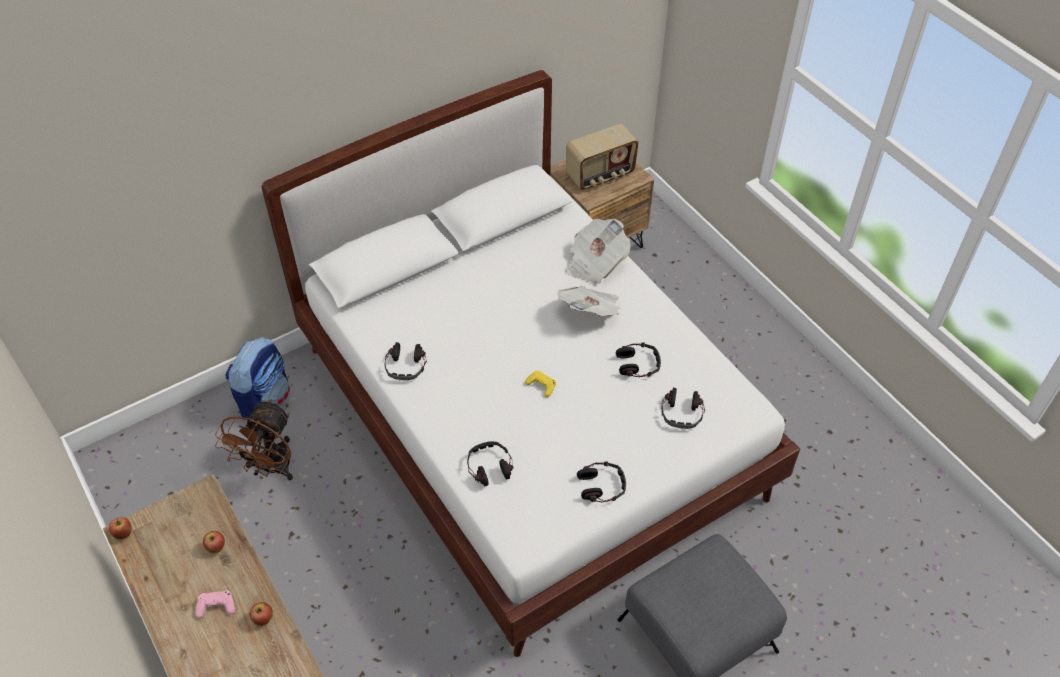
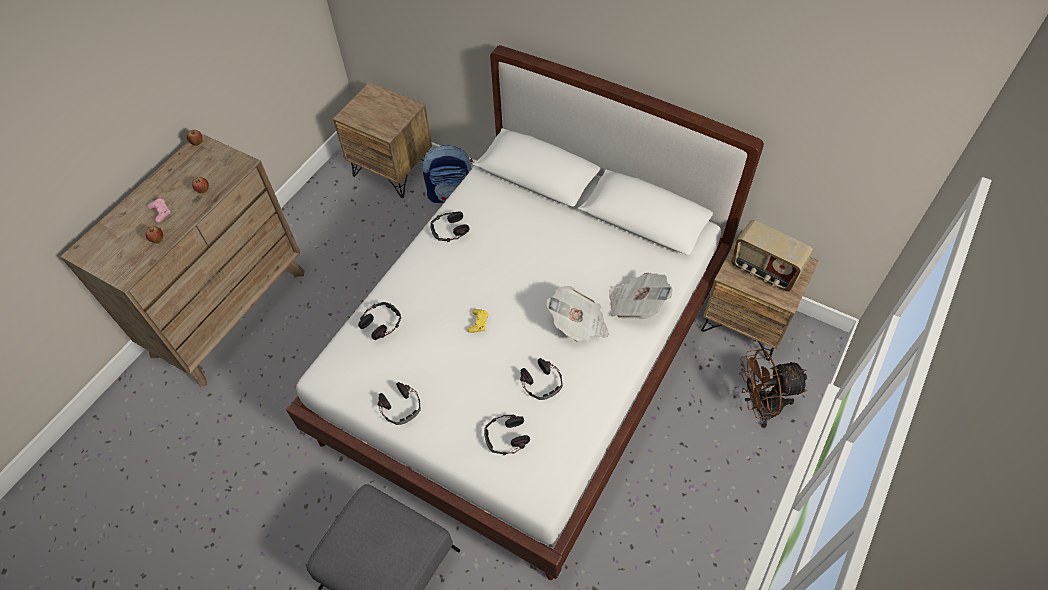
camera: 65 degrees right, 5 degrees up
(177, 443) = (393, 169): none -> brown nightstand
(271, 469) = (399, 227): brown fan -> brown fan (760, 407)

